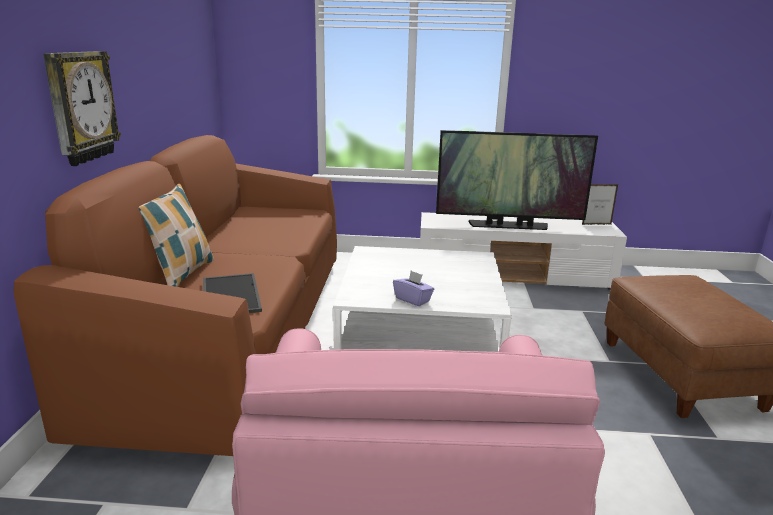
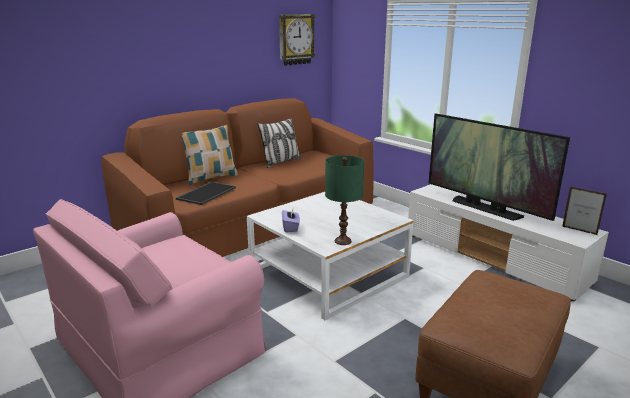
camera: 45 degrees right, 0 degrees up
(81, 107) = (174, 75): wall clock -> wall clock (296, 39)
(232, 230) = (281, 162): none -> pillow
(489, 293) = (342, 241): none -> green table lamp

